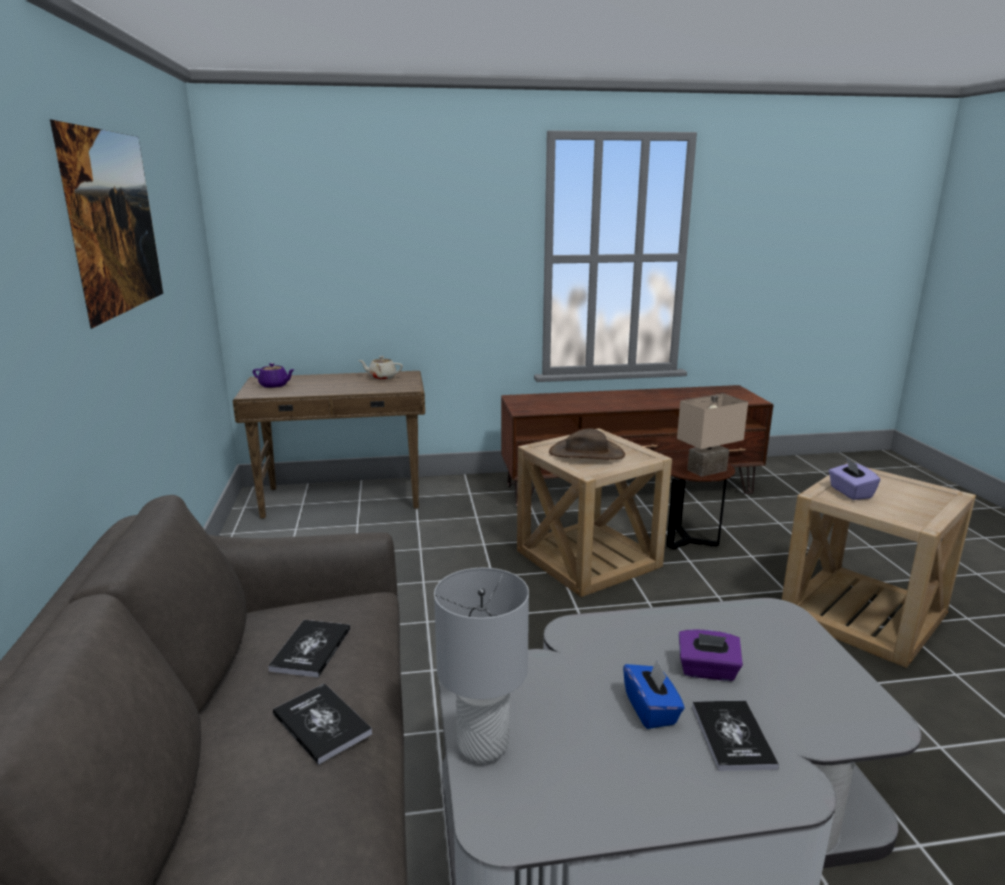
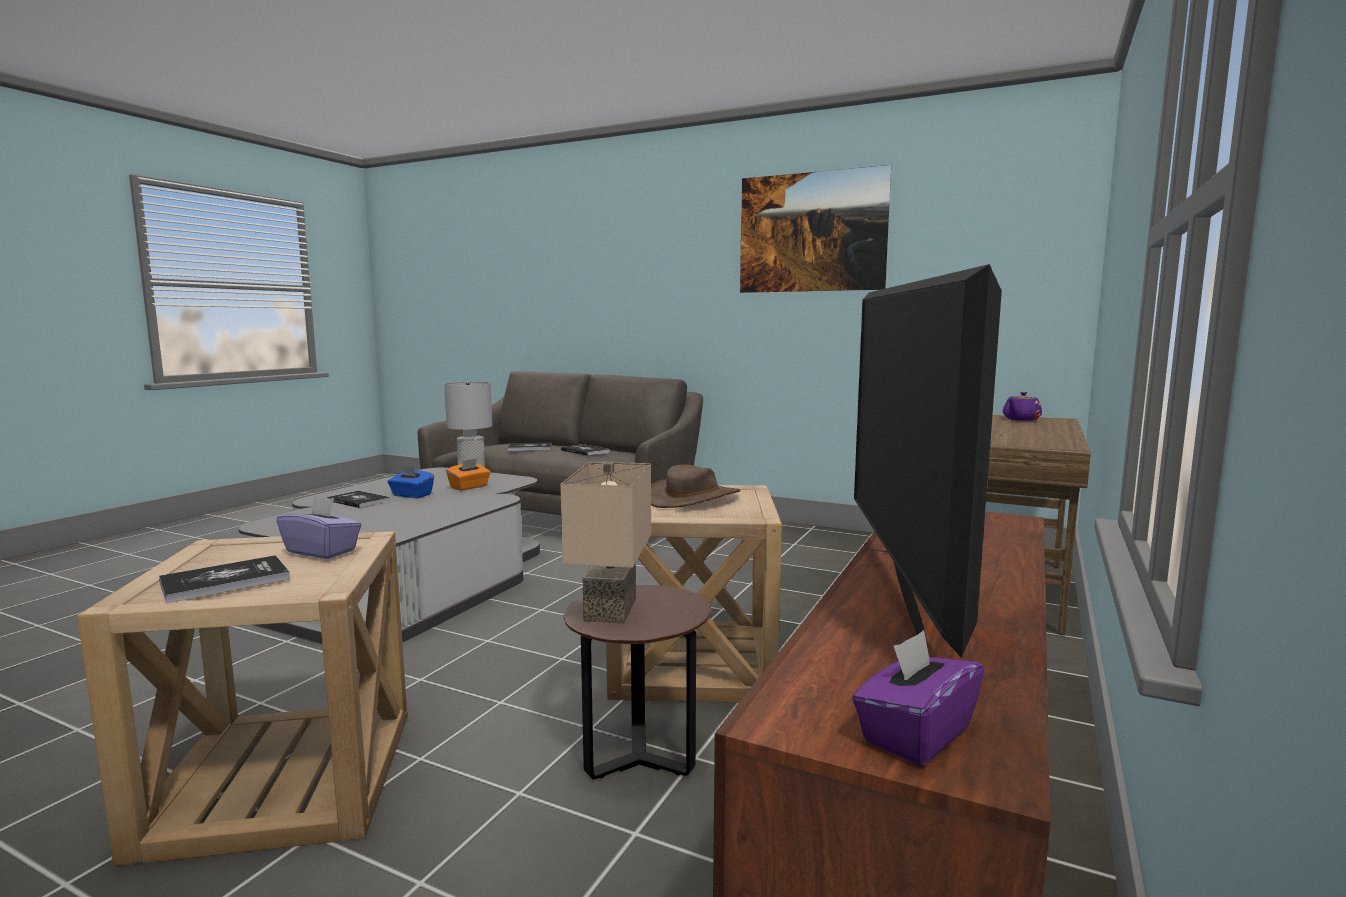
camera: 125 degrees right, 10 degrees down
(381, 377) = (1042, 439): beige teapot -> none
(556, 690) = (469, 487): none -> orange tissue box
(650, 402) = (897, 590): none -> television
(707, 671) = (395, 510): purple tissue box -> purple tissue box (915, 734)
(906, 489) = (225, 581): none -> book

